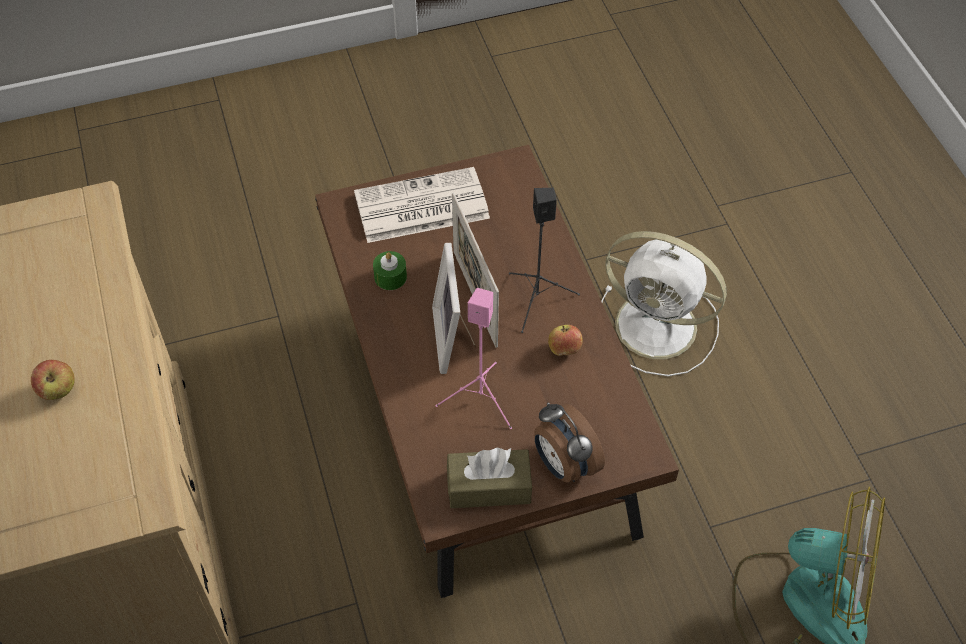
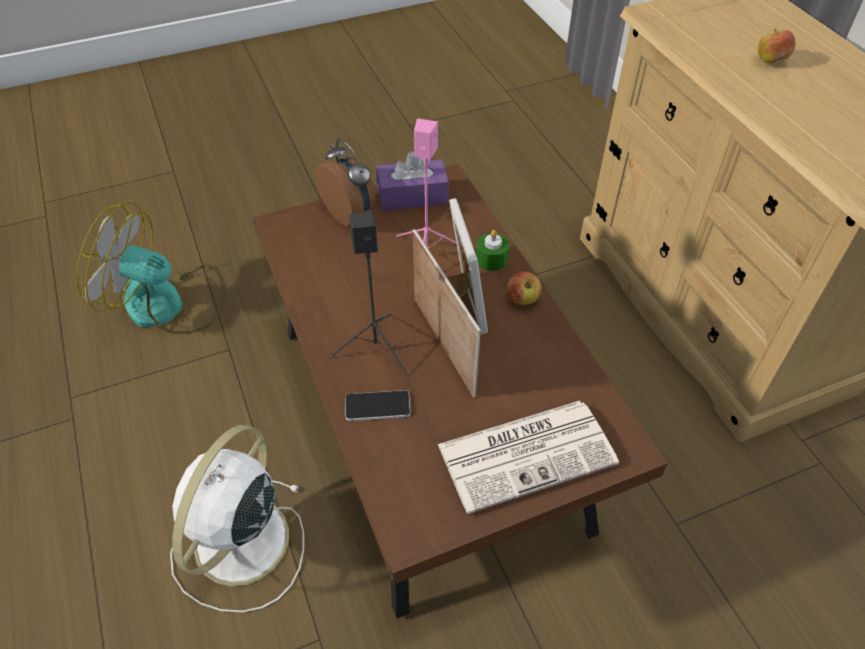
camera: 175 degrees right, 5 degrees down
(390, 277) = (540, 362): green candle -> green candle (491, 259)
(489, 487) = (412, 196): brown tissue box -> purple tissue box
(536, 249) = (377, 406): none -> phone
(564, 349) = (347, 302): apple -> apple (522, 299)
(659, 327) = (239, 544): white fan -> white fan turned 90 degrees counterclockwise

